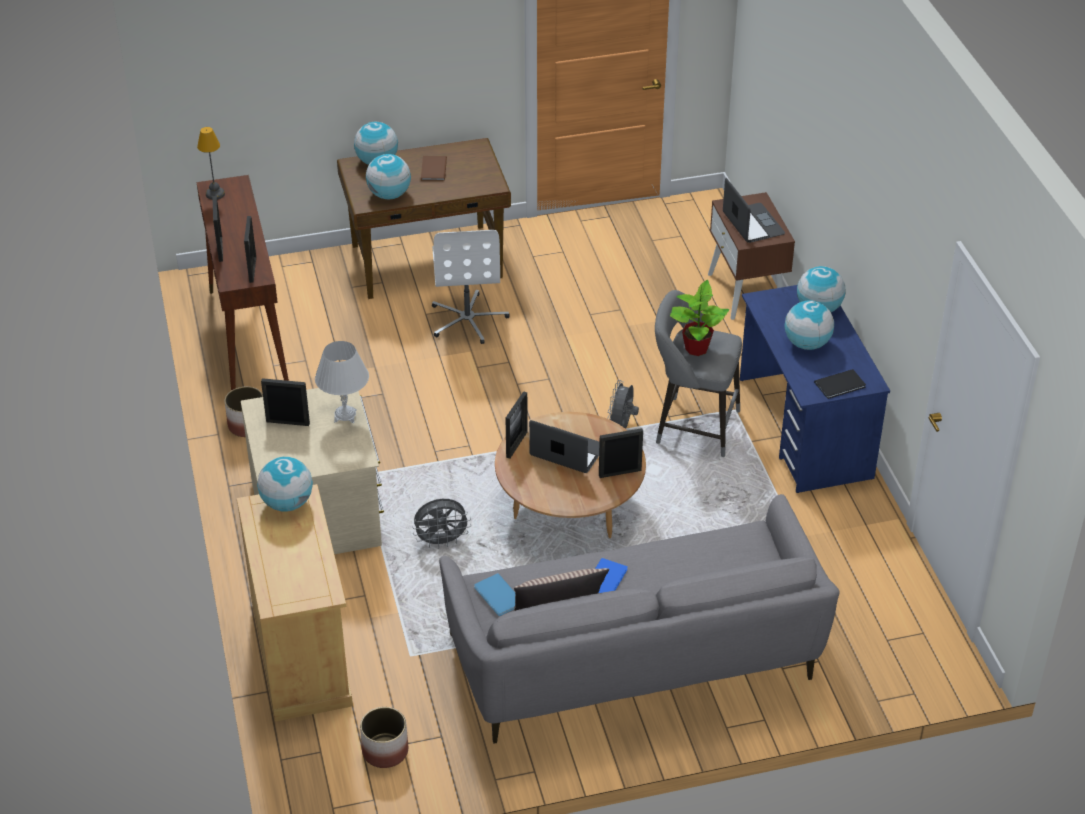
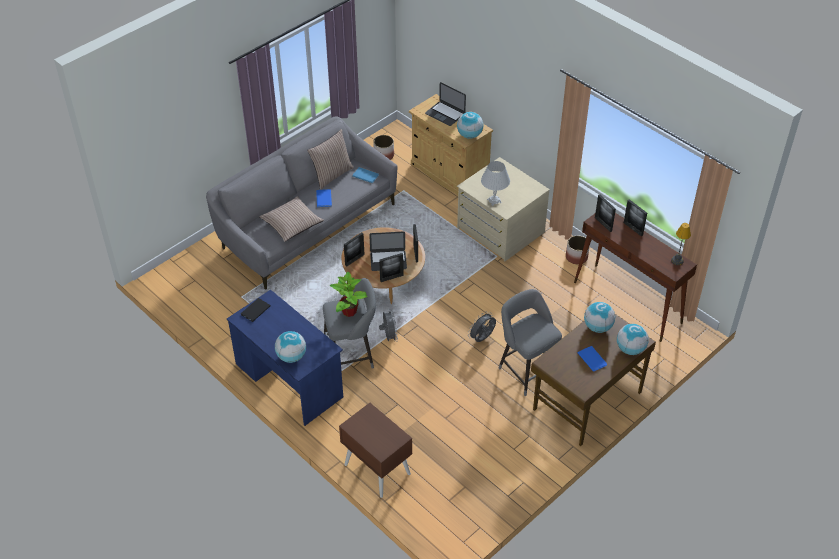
camera: 150 degrees right, 5 degrees up
(288, 422) = (516, 187): picture frame -> picture frame (391, 278)
(432, 169) = (592, 358): brown book -> blue book
(442, 541) = (431, 241): grey fan -> grey fan (482, 339)
(468, 319) = (526, 369): white office chair -> grey stool
(690, 557) = (291, 224): none -> pillow
(753, 223) = (373, 428): laptop -> laptop (445, 113)
(807, 344) = (286, 329): globe -> none

